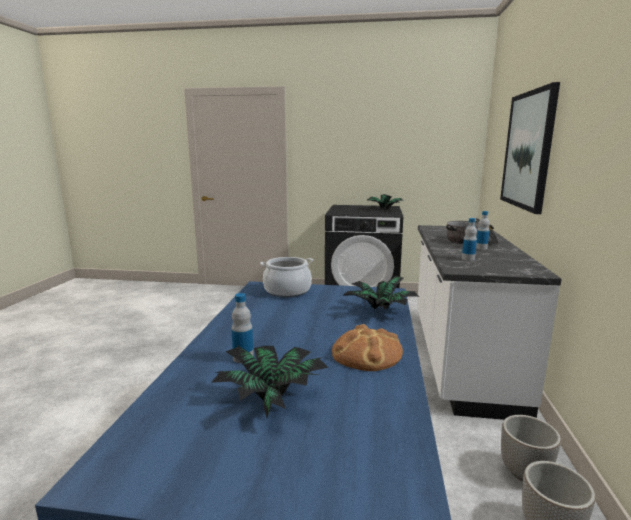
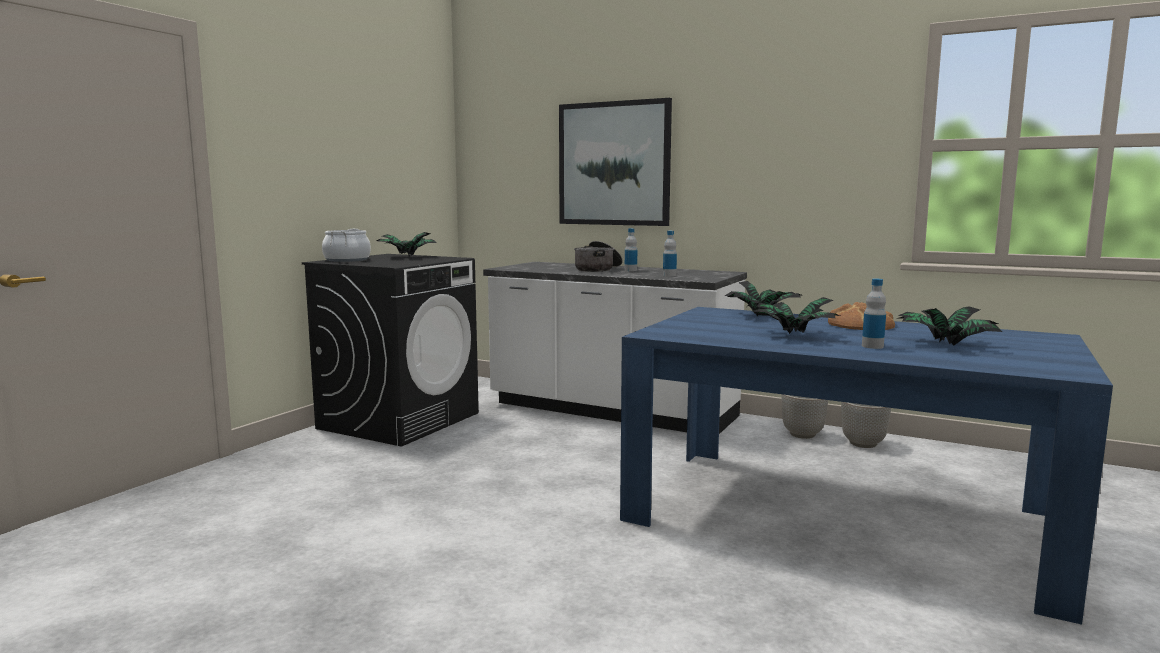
camera: 70 degrees left, 5 degrees down
(283, 325) = (793, 335): none -> potted plant
(287, 291) = (679, 328): cooking pot -> cooking pot (347, 260)

